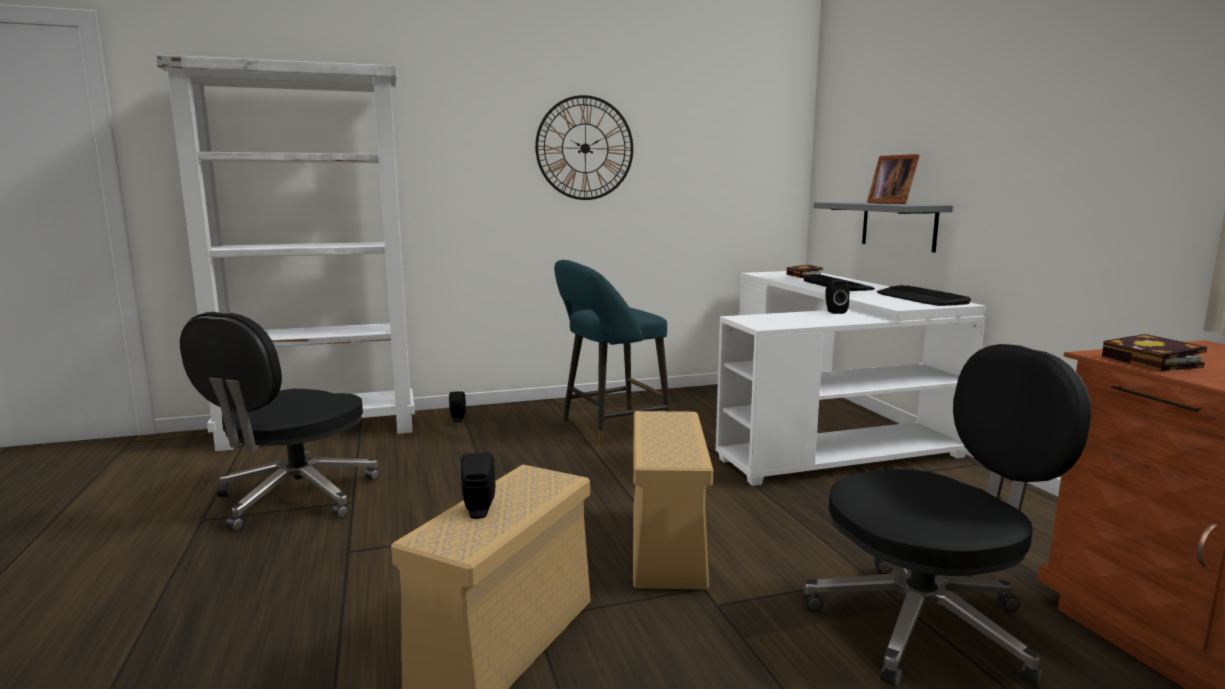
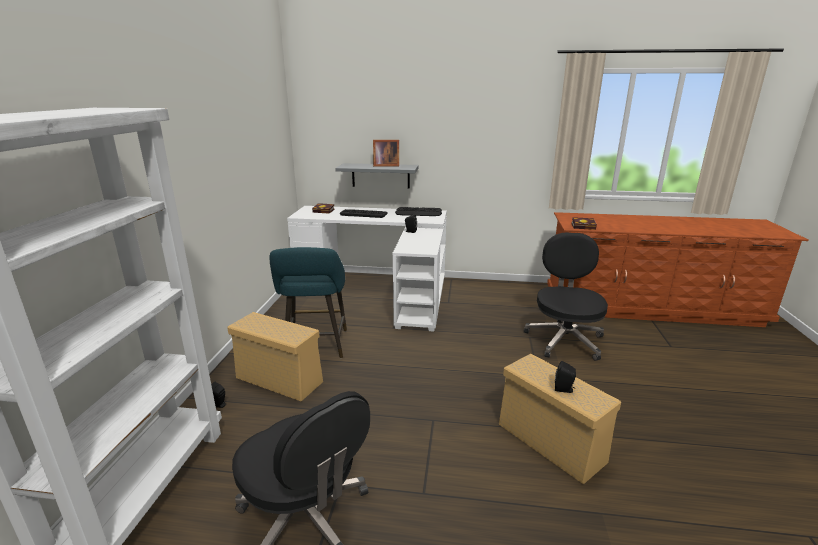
camera: 65 degrees left, 10 degrees up
(585, 148) = (212, 152): wall clock -> none
(666, 544) = (479, 372): beige storage box -> beige storage box (278, 380)

